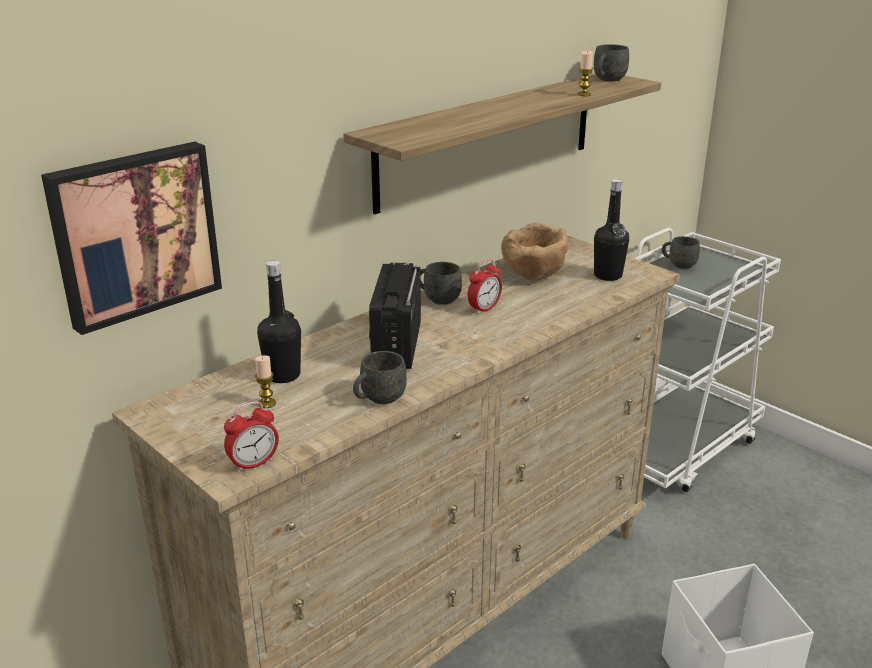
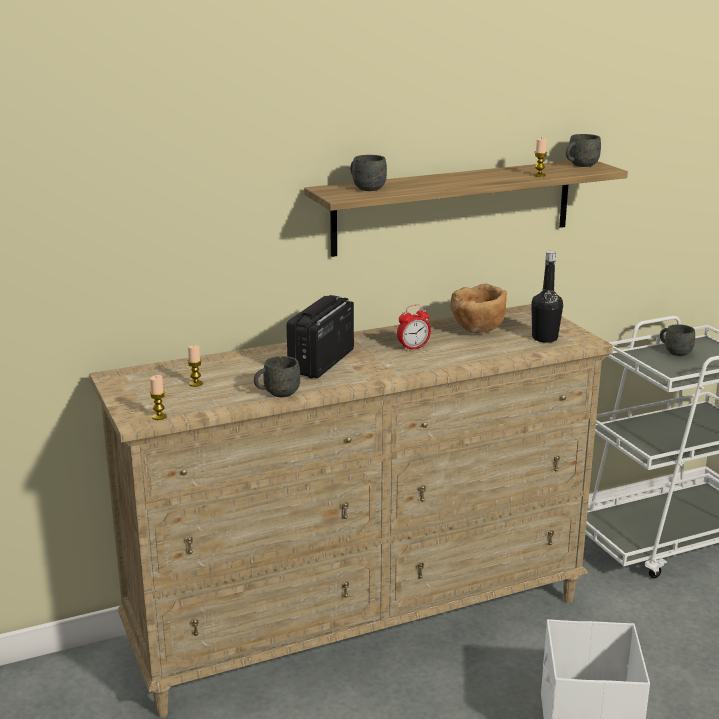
camera: 20 degrees right, 5 degrees down
(134, 233) = (120, 242): picture -> none
(253, 464) = (159, 417): alarm clock -> candle
(283, 375) = (221, 368): black bottle -> none
(437, 298) = (382, 335): grey mug -> grey mug (366, 187)

